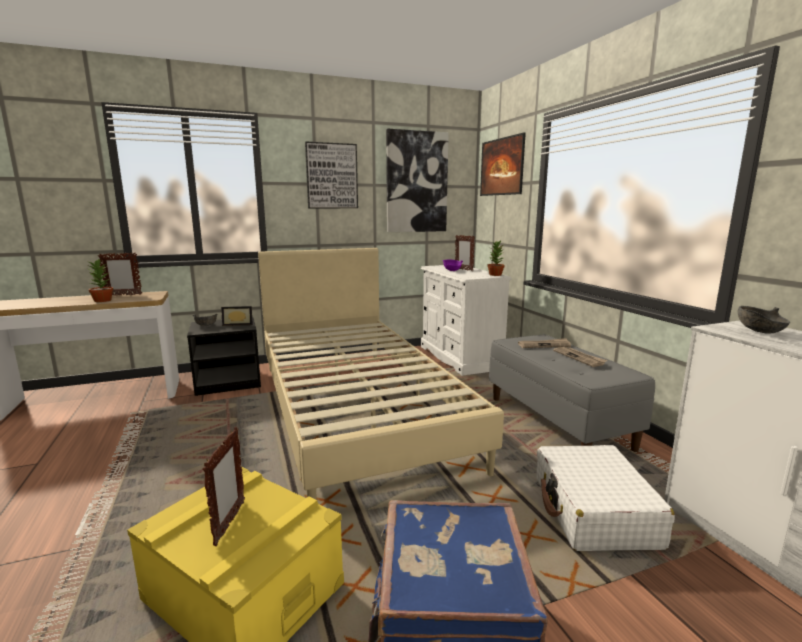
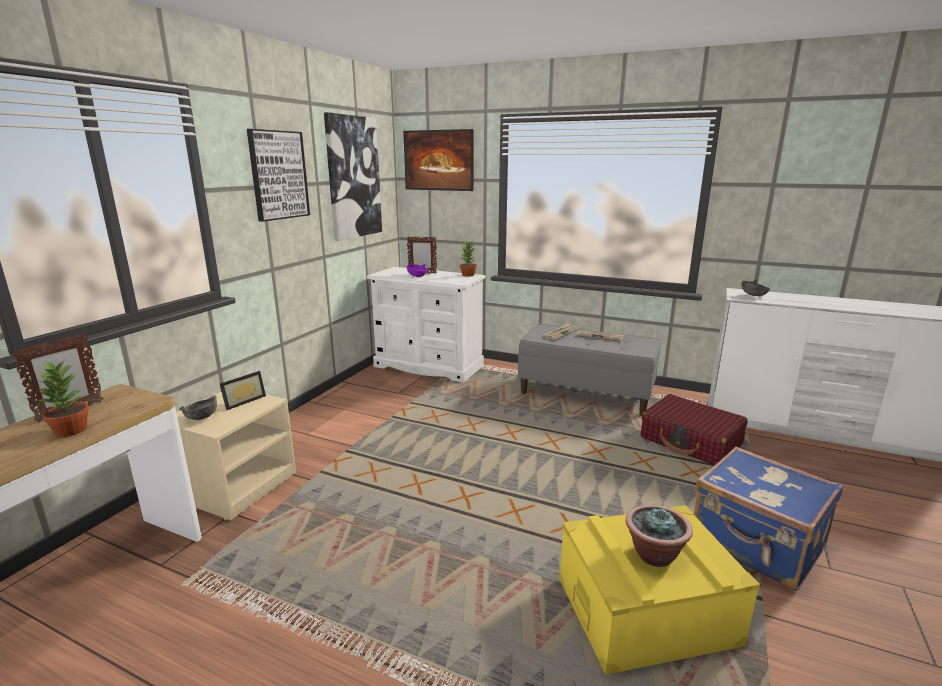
camera: 45 degrees left, 5 degrees up
(229, 382) = (237, 486): black nightstand -> beige nightstand
(229, 523) = (654, 555): picture frame -> potted plant
(354, 409) = (439, 449): beige bed -> none
(594, 511) = (691, 441): white suitcase -> red suitcase

